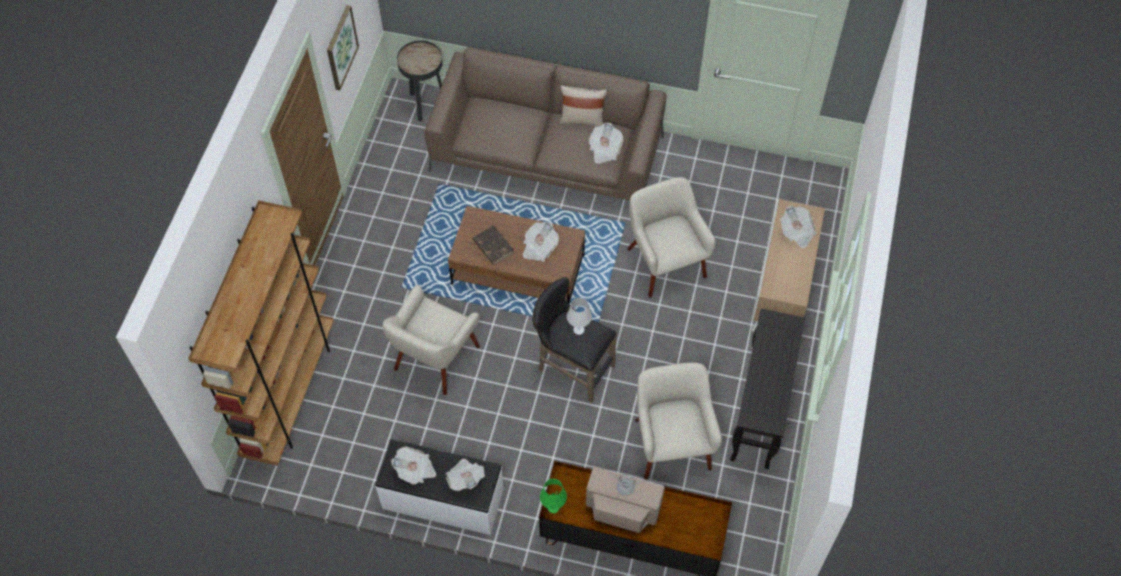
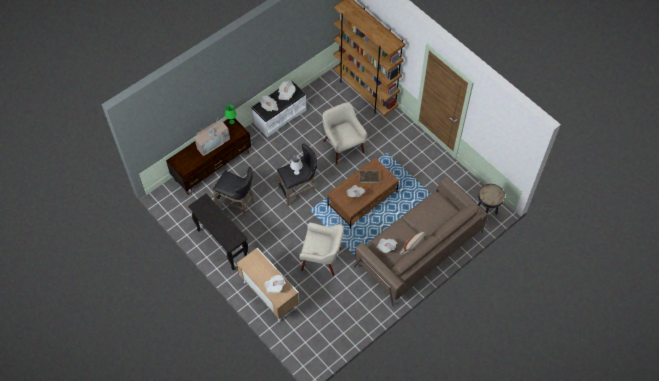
camera: 125 degrees right, 0 degrees up
(341, 47) = (487, 128): picture -> none
(671, 442) = (237, 204): beige armchair -> black stool

